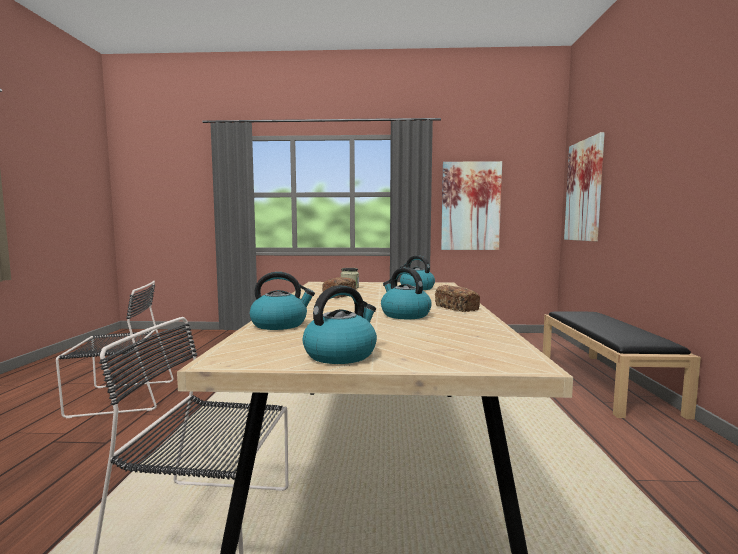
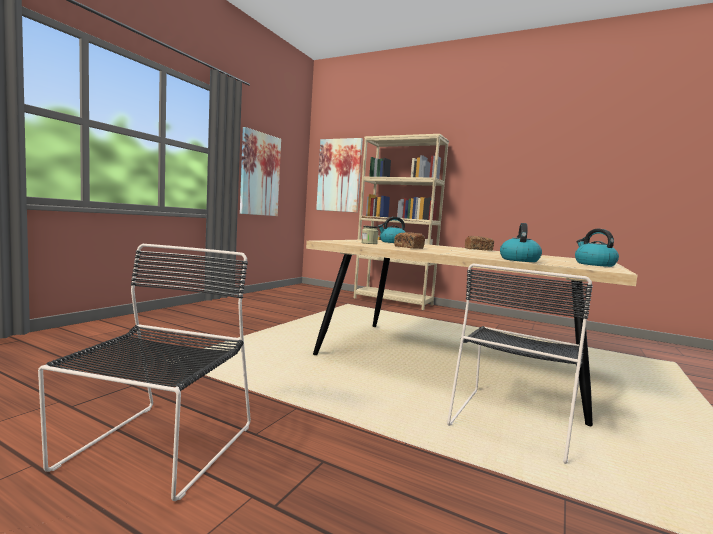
camera: 65 degrees left, 0 degrees up
(404, 315) = (495, 253): kettle -> none
(604, 382) = (393, 301): black bench -> beige bookcase

